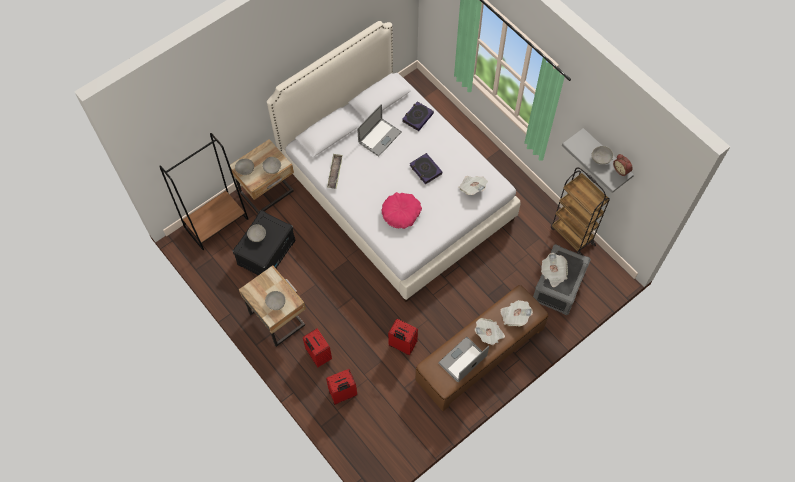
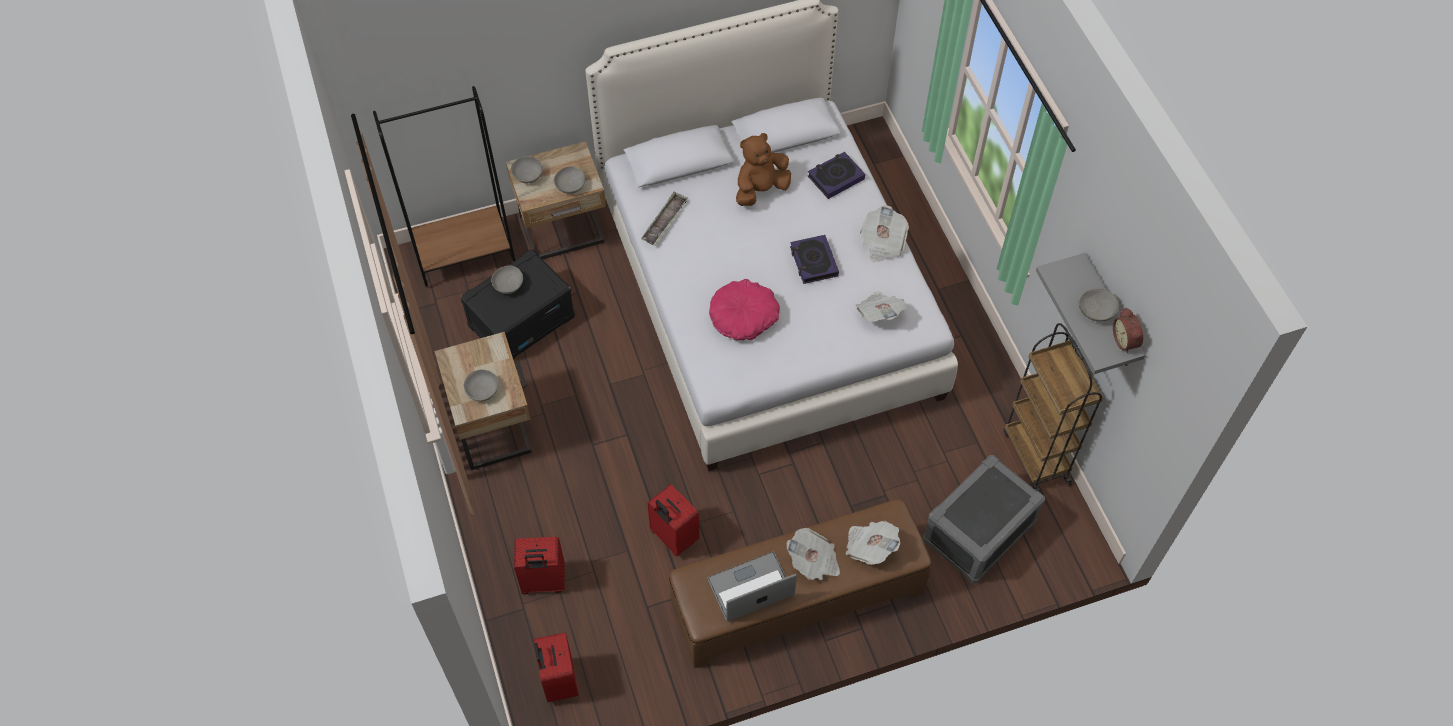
camera: 20 degrees right, 5 degrees down
(318, 355) = (531, 507): red suitcase -> red suitcase (558, 681)
(379, 137) = (760, 190): laptop -> brown plush toy
(553, 273) = (969, 501): newspaper -> newspaper (882, 243)

